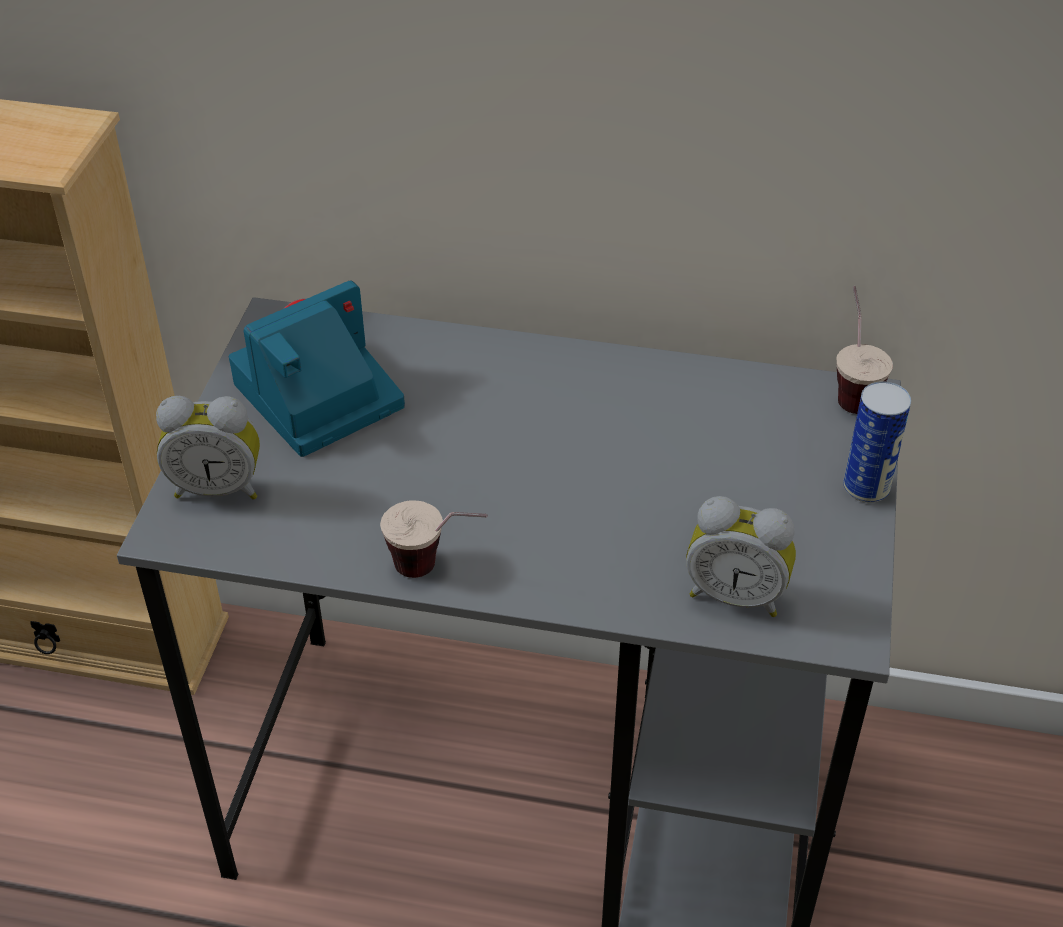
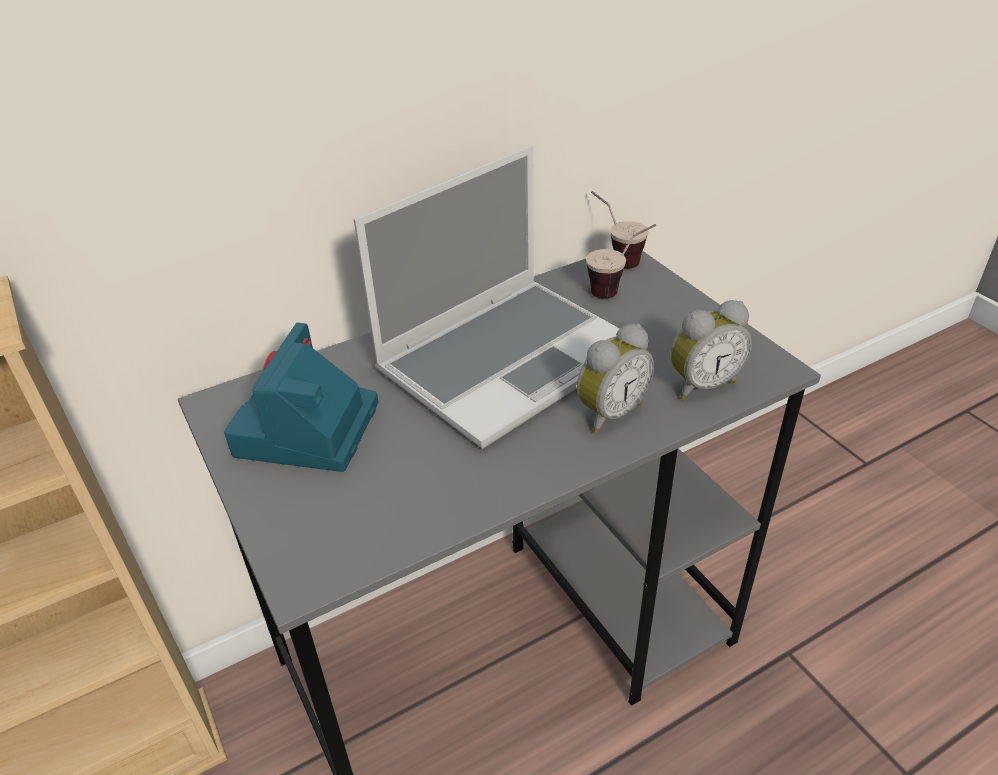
camera: 40 degrees left, 5 degrees down
(218, 487) = (305, 528): alarm clock -> alarm clock (609, 412)
(437, 570) = (526, 479): cup -> cup (618, 289)
(575, 438) = (508, 359): none -> laptop
(866, 487) = (687, 297): can -> none

